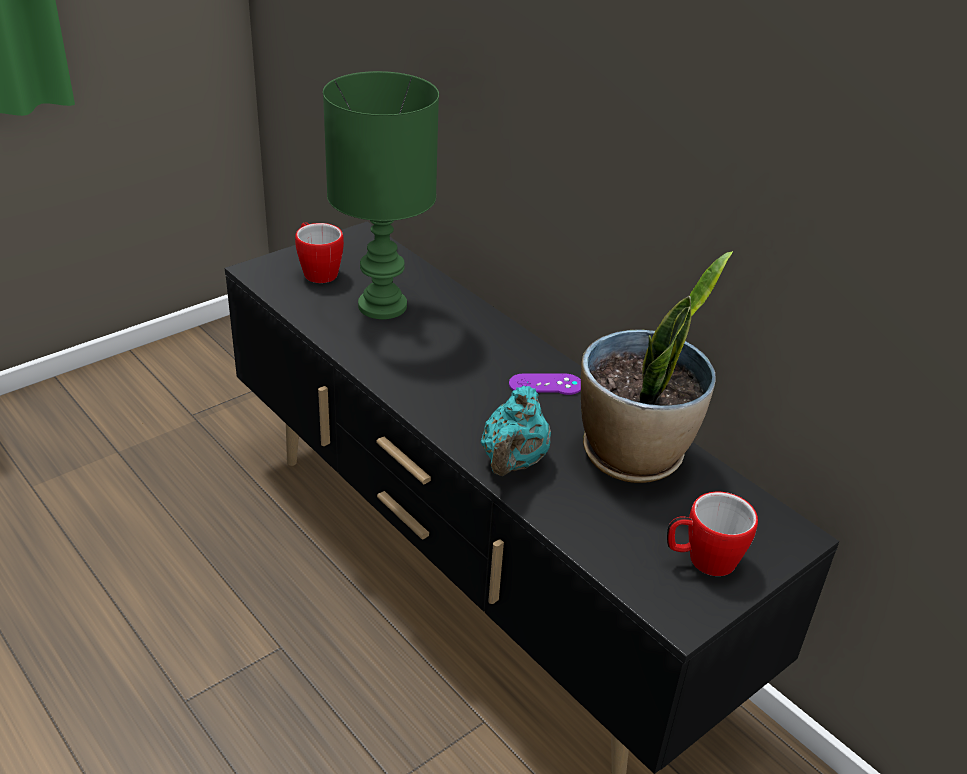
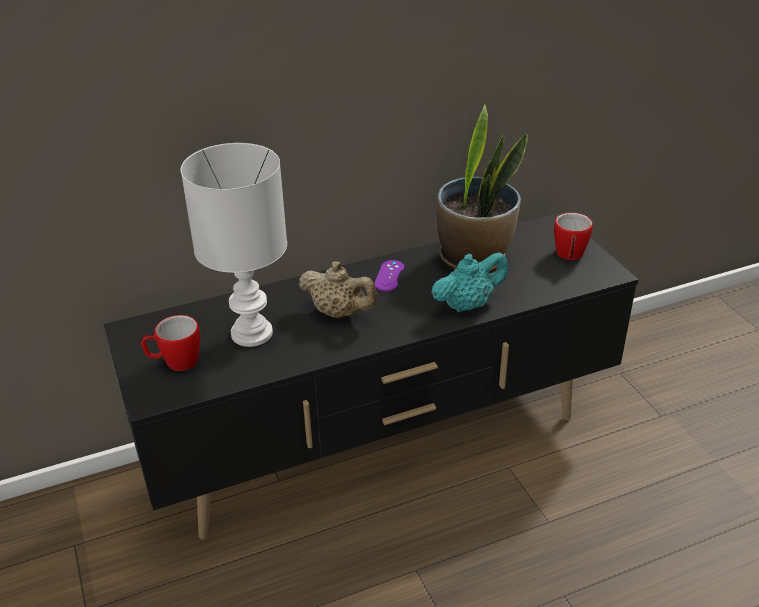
camera: 70 degrees left, 0 degrees up
(380, 307) = (252, 334): green table lamp -> white table lamp
(446, 358) = (339, 313): none -> beige teapot
(513, 462) = (468, 304): turquoise teapot -> turquoise teapot turned 60 degrees counterclockwise

